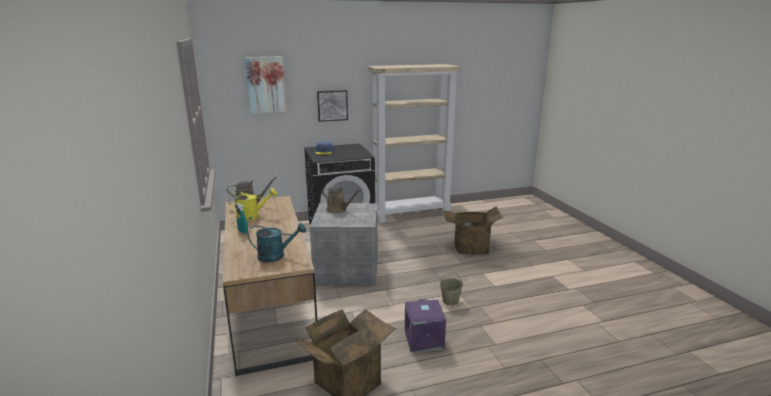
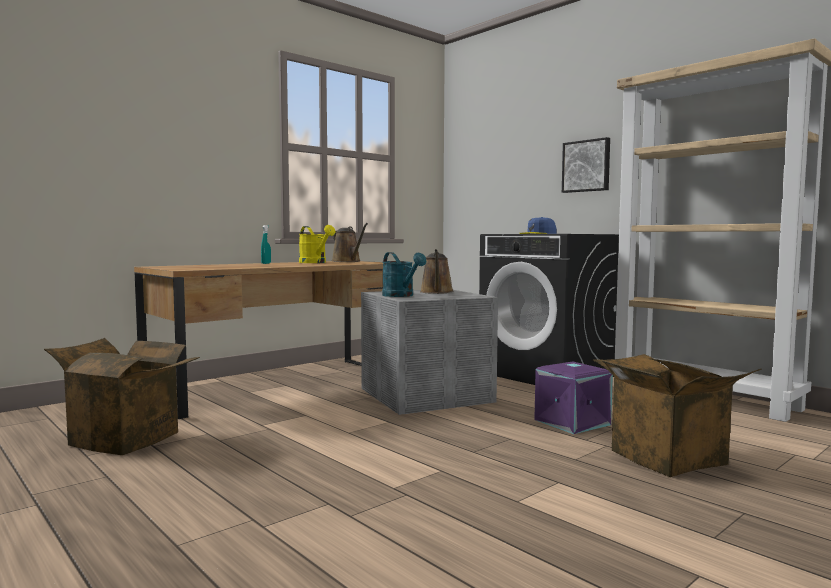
camera: 65 degrees right, 15 degrees down
(266, 85) = (504, 140): picture -> none
(276, 256) = (205, 267): turquoise watering can -> turquoise watering can (401, 296)
(423, 339) = (252, 464): purple storage box -> purple storage box (571, 422)
(450, 300) = (401, 468): beige bucket -> none

